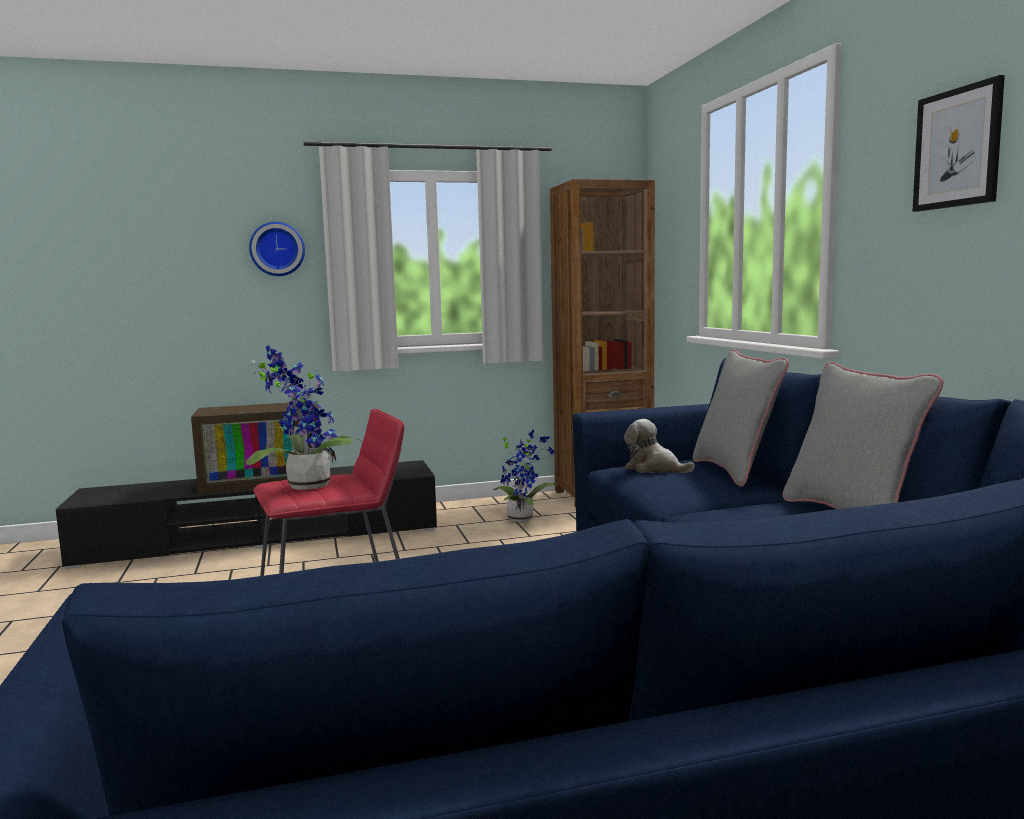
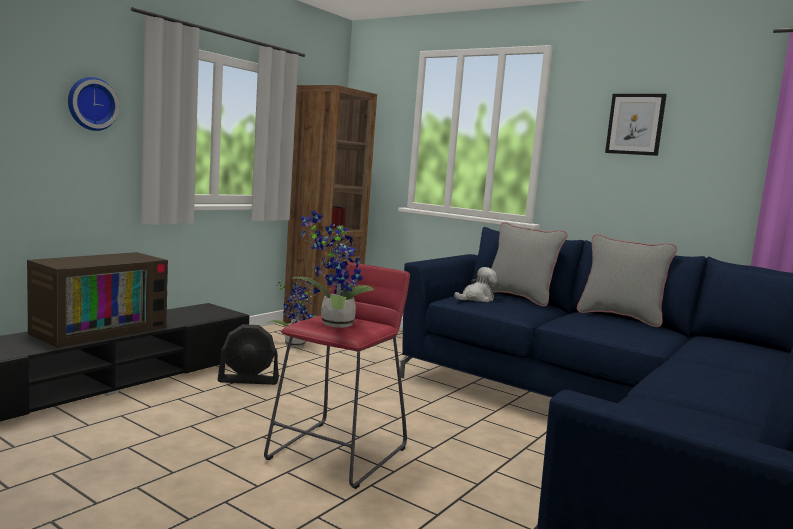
camera: 40 degrees left, 0 degrees up
(399, 552) = (249, 380): none -> black fan
(654, 469) = (476, 299): plush toy -> plush toy turned 150 degrees clockwise

